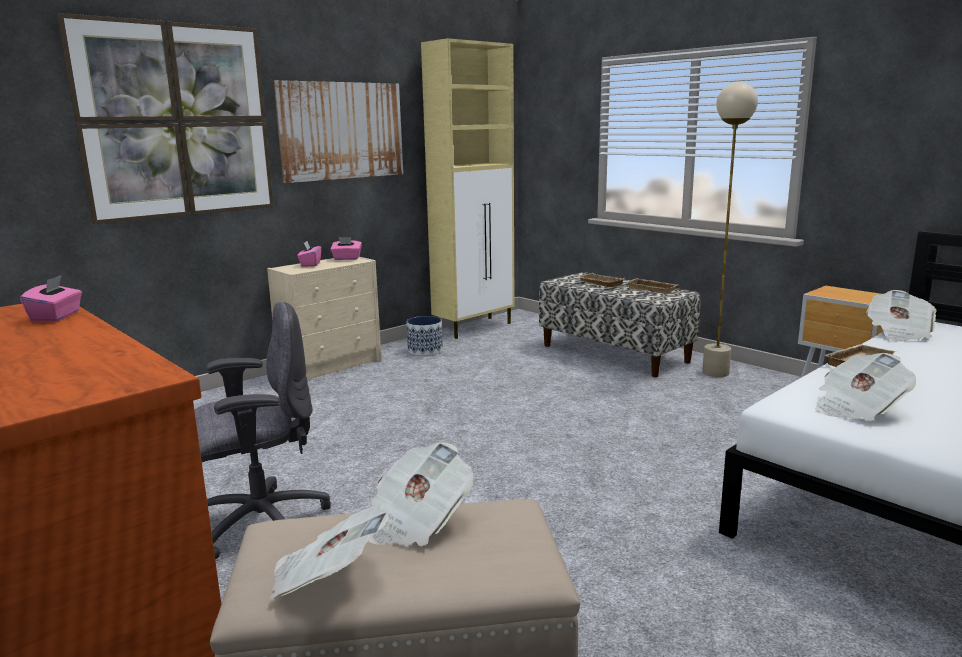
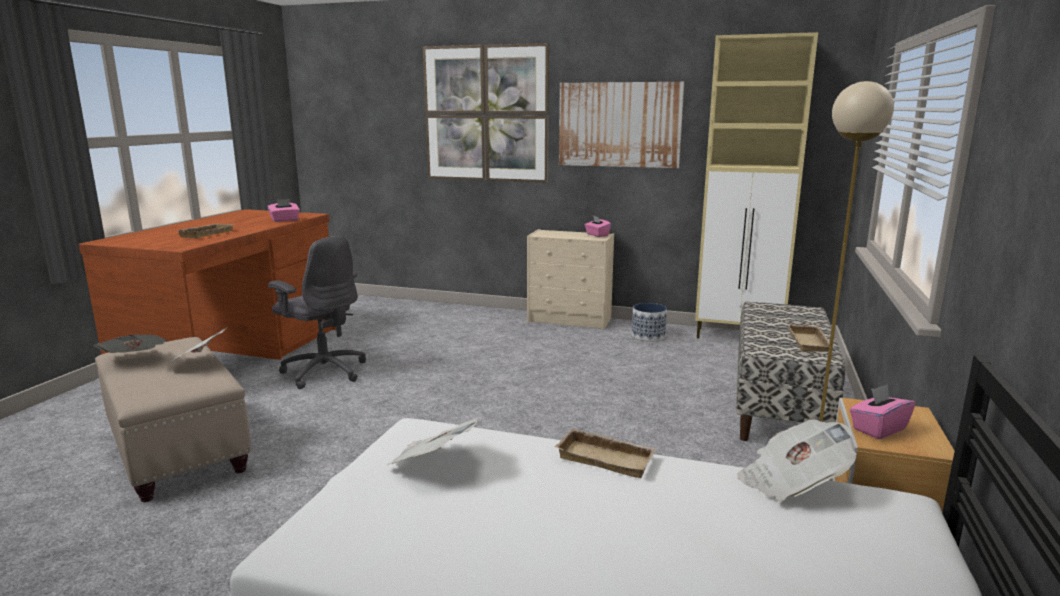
camera: 60 degrees right, 0 degrees up
(310, 264) = (564, 233): pink tissue box -> pink tissue box (878, 429)
(599, 283) = (786, 320): beige tray -> beige tray (205, 233)

